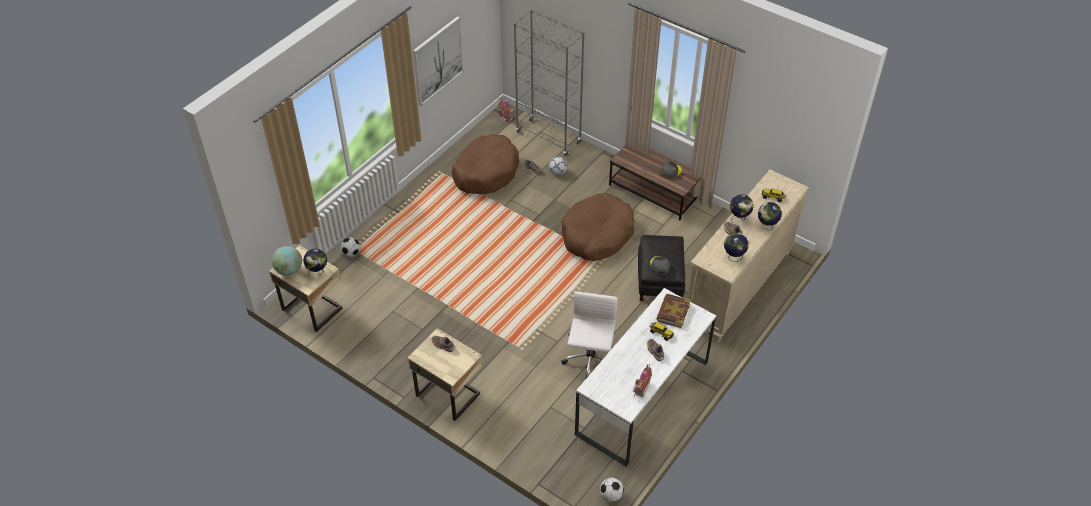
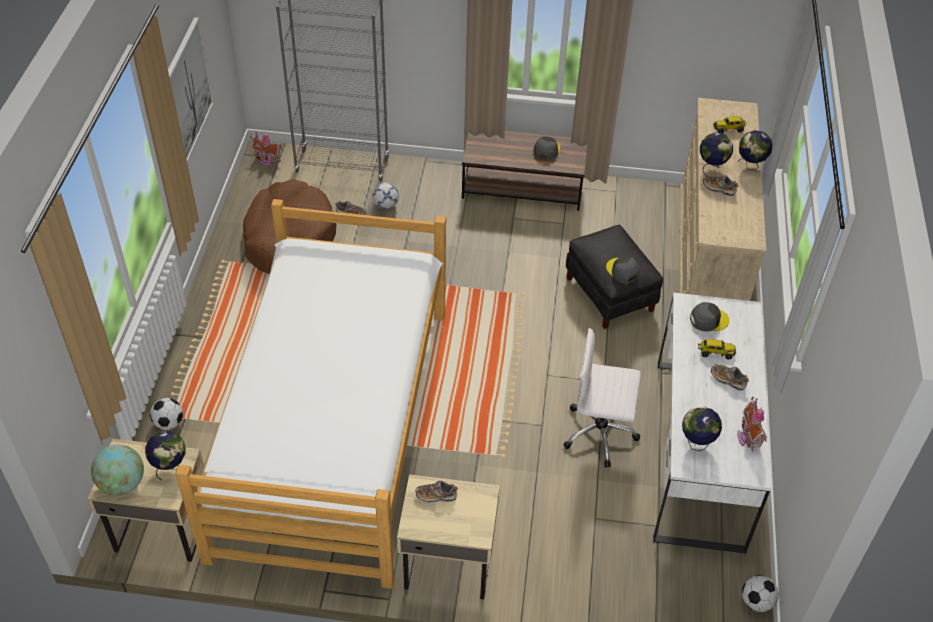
camera: 30 degrees left, 0 degrees up
(436, 293) = (333, 428): none -> bed
(590, 361) = (601, 433): white office chair -> white office chair turned 60 degrees counterclockwise
(597, 235) = (492, 266): brown dog bed -> none
(673, 312) = (708, 320): book -> grey cap
(733, 257) = (743, 218): globe -> globe (696, 443)

